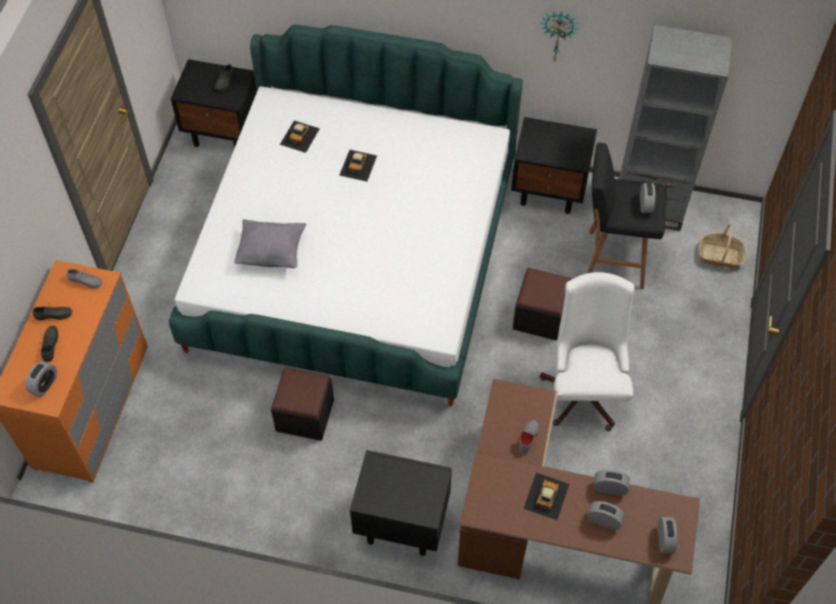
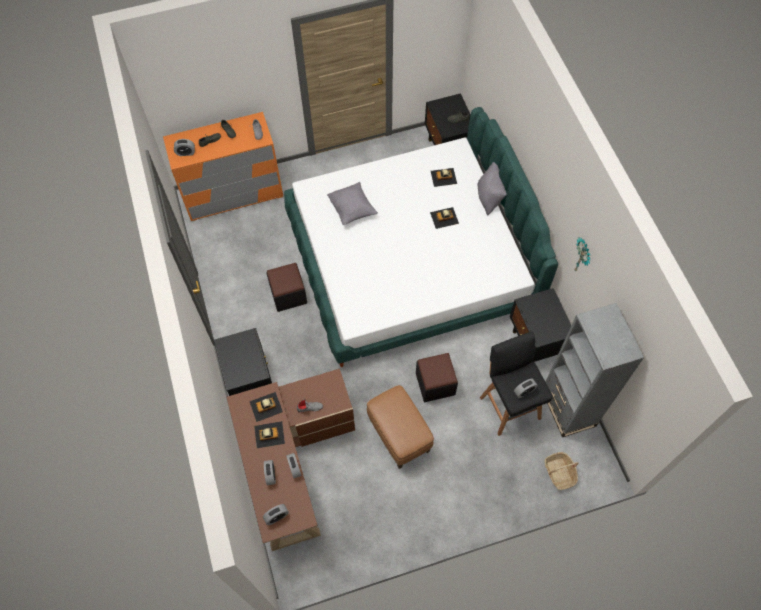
camera: 60 degrees right, 5 degrees up
(365, 109) = (489, 198): none -> grey pillow
(504, 481) = (266, 406): none -> toy car
(584, 389) = (399, 435): white office chair -> brown ottoman

